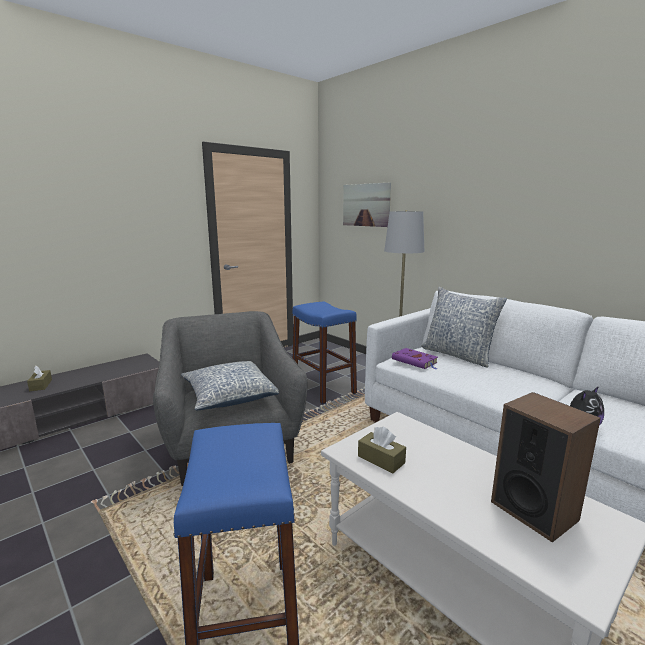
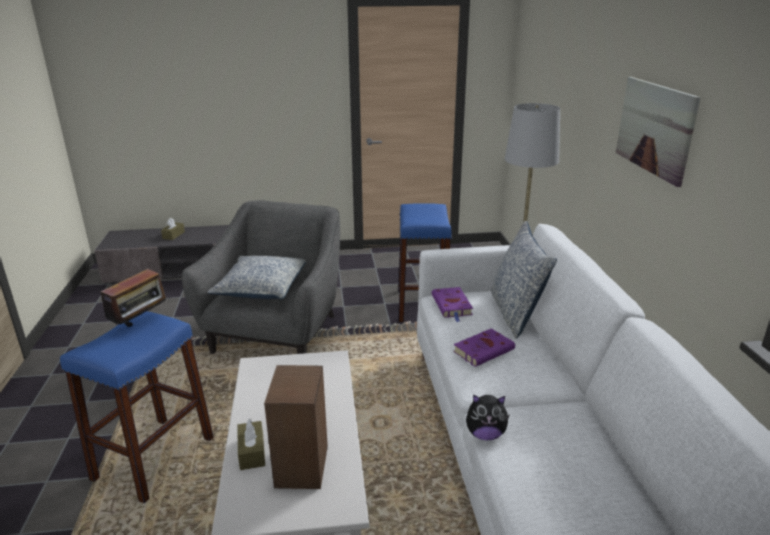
camera: 35 degrees right, 10 degrees up
(226, 440) = (141, 323): none -> radio
(366, 205) = (545, 78): picture -> picture (654, 128)
(381, 459) = (266, 382): brown tissue box -> brown tissue box (252, 452)
(485, 379) = (484, 350): none -> purple book

